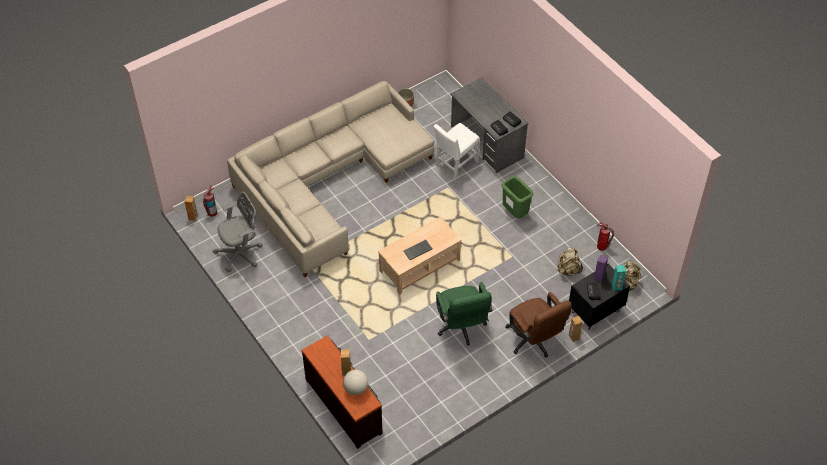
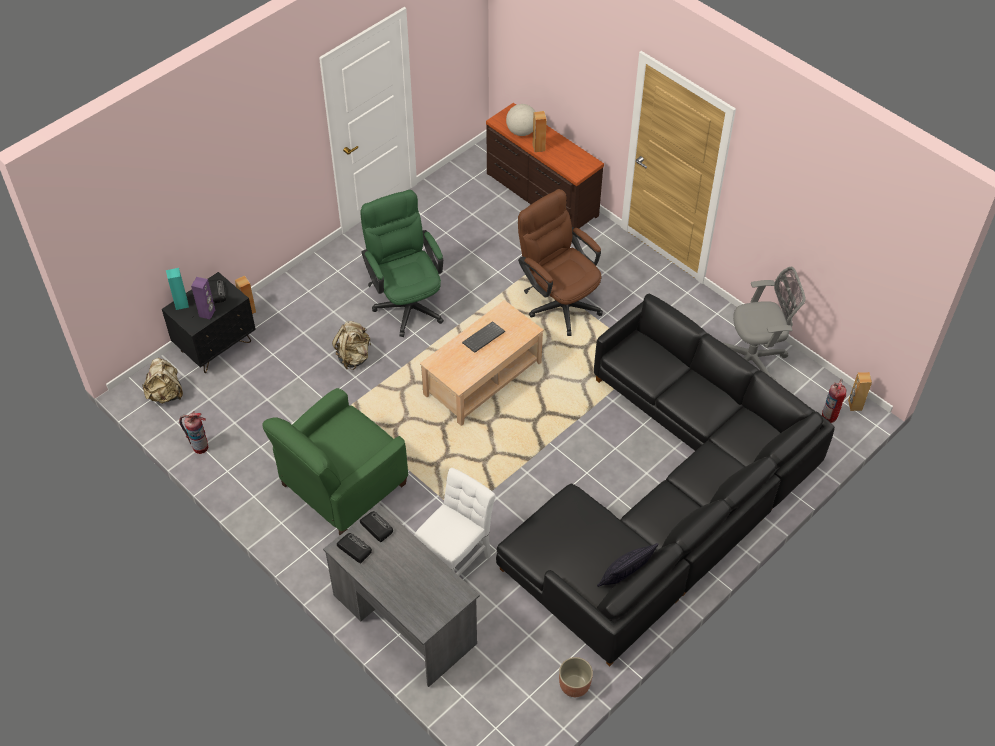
camera: 170 degrees right, 0 degrees up
(241, 254) = (753, 360): grey office chair -> grey office chair turned 150 degrees counterclockwise
(328, 181) = (665, 498): beige sofa -> black sofa
(371, 113) = (624, 578): none -> pillow
(515, 213) = (342, 485): green trash can -> green armchair
(534, 341) = (304, 298): brown office chair -> brown office chair (559, 301)
(568, 270) = (255, 403): beige backpack -> beige backpack (354, 357)

